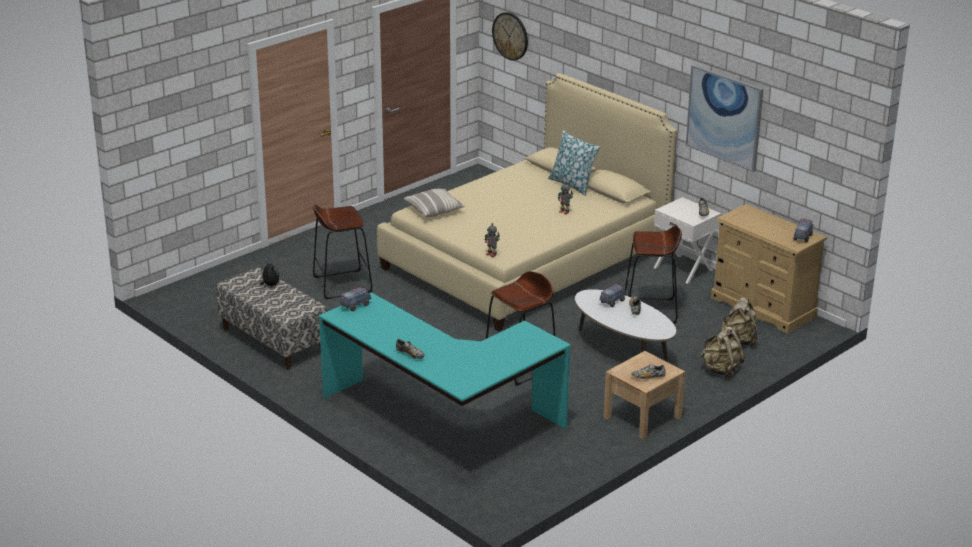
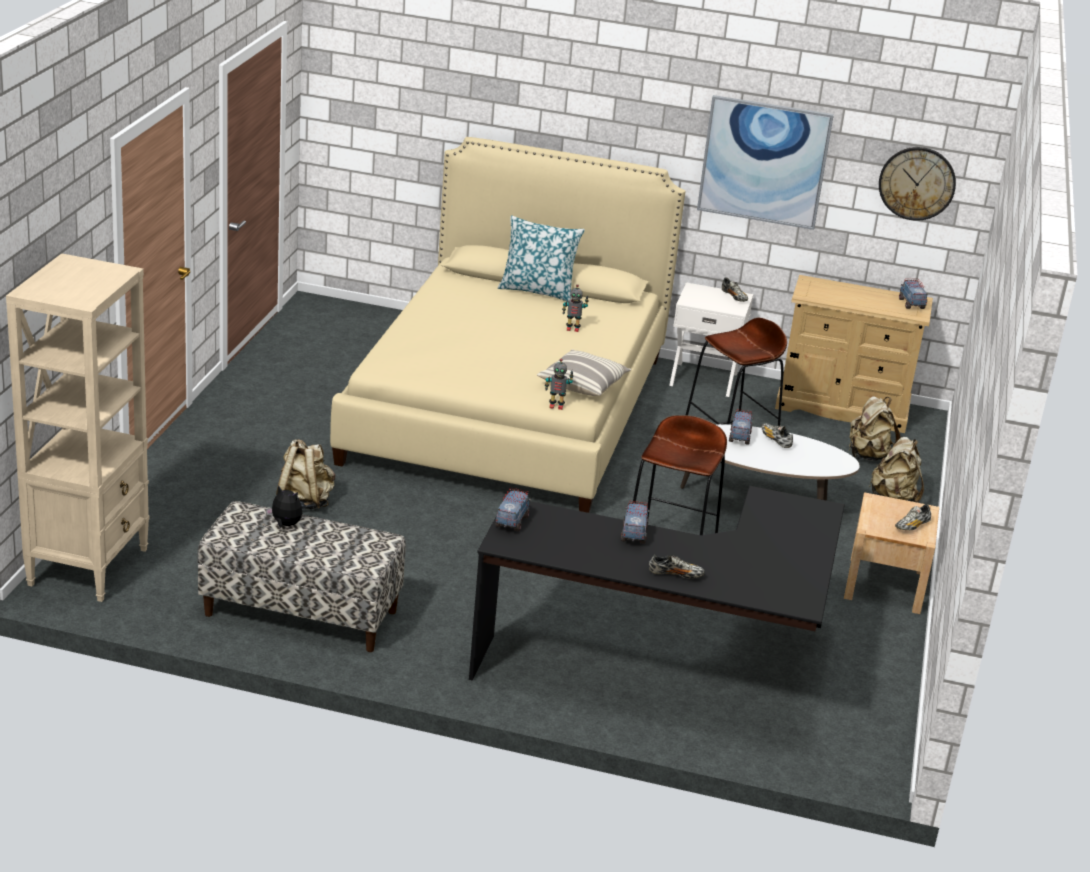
camera: 35 degrees left, 0 degrees up
(194, 290) = (89, 566): none -> beige bookcase
(342, 284) = (305, 501): brown stool -> beige backpack
(415, 329) = (634, 535): none -> toy truck
(434, 210) = (408, 360): pillow -> pillow (583, 384)
(440, 426) = (671, 673): turquoise desk -> black desk
(510, 36) = (366, 93): wall clock -> wall clock (917, 183)

